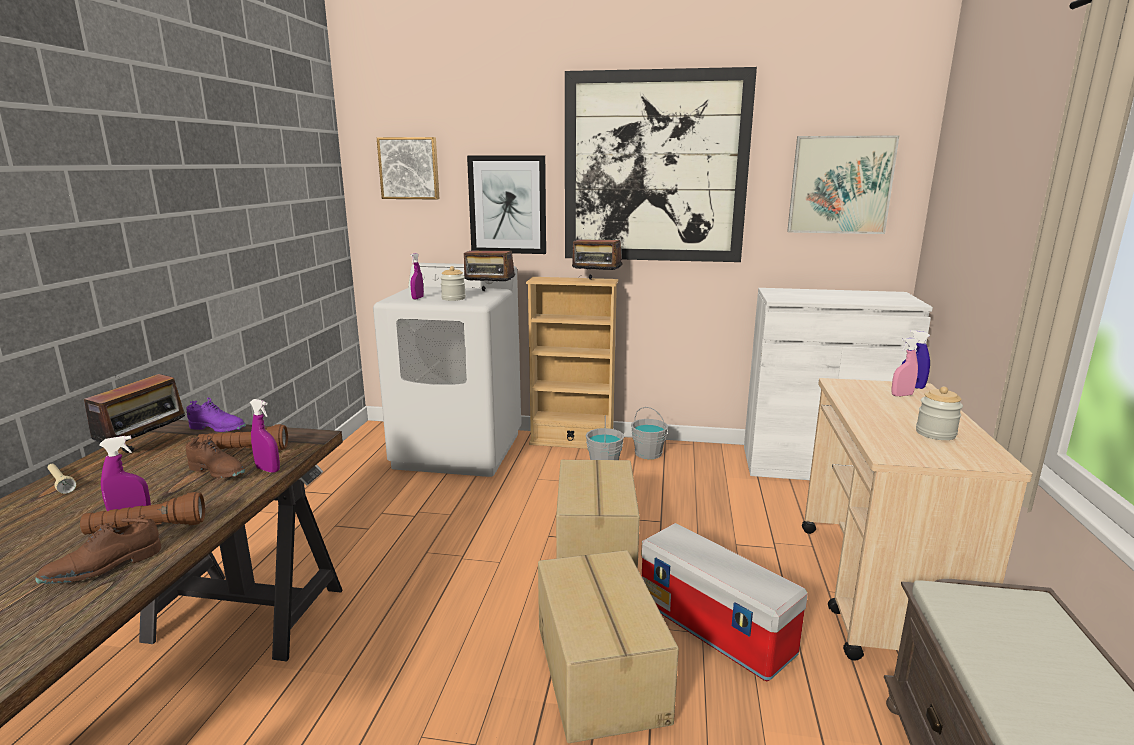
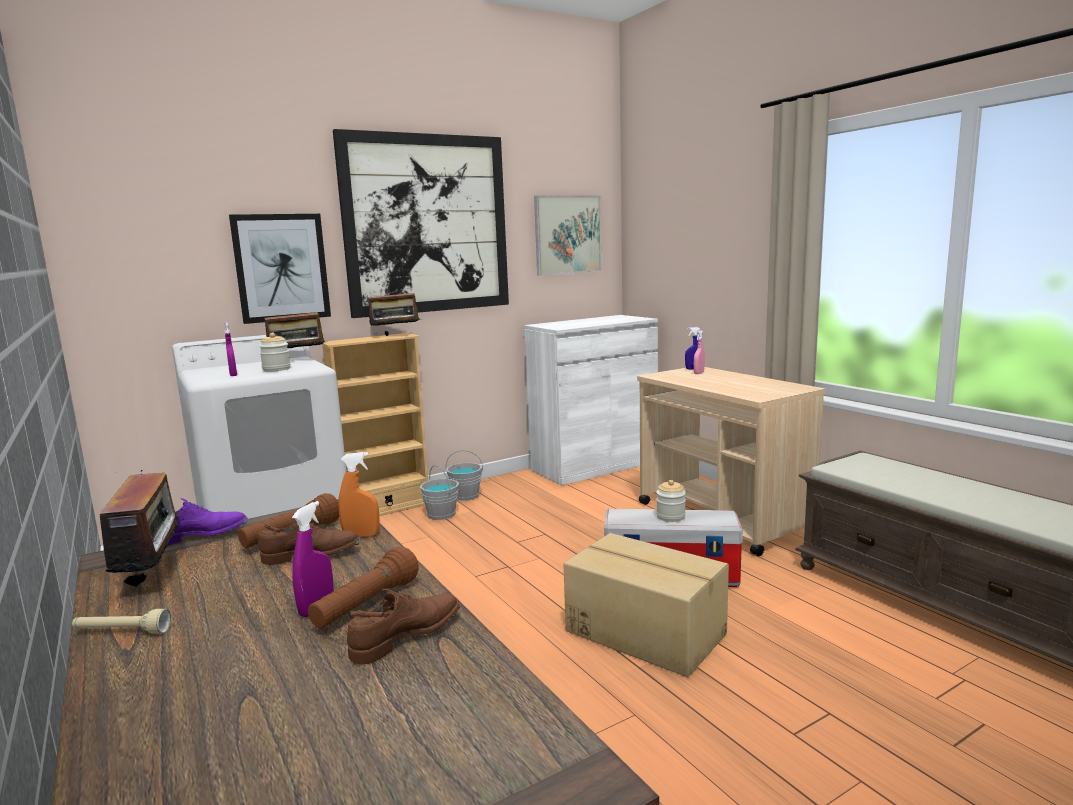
camera: 40 degrees left, 5 degrees down
(104, 568) = (406, 636): brown shoe -> brown shoe turned 135 degrees counterclockwise
(268, 469) = (361, 536): purple spray bottle -> orange spray bottle
(409, 168) = (150, 231): picture -> none
(597, 542) = (520, 564): cardboard box -> none
(935, 433) = (754, 384): jar -> jar (670, 516)

